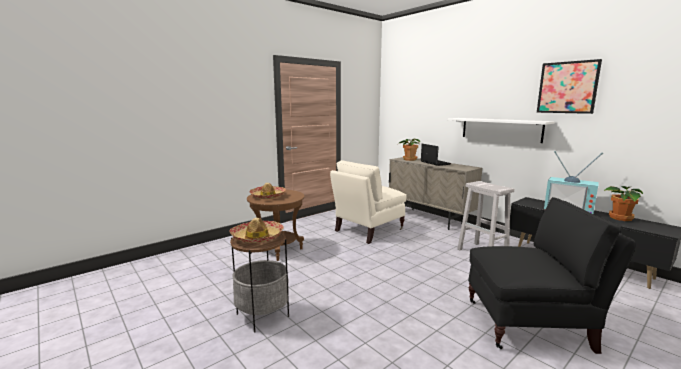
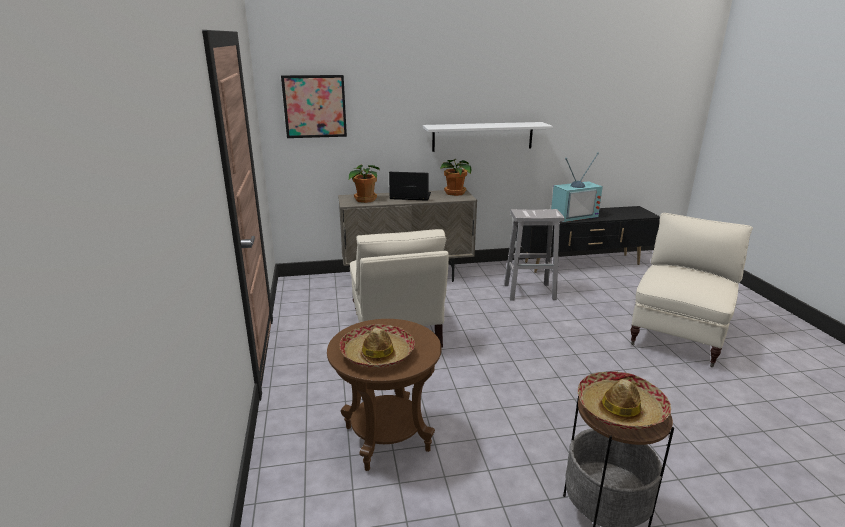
camera: 60 degrees left, 10 degrees up
(530, 325) = (678, 336): black armchair -> beige armchair
(567, 87) = (553, 83): picture -> picture (314, 106)
(620, 218) = (608, 211): potted plant -> potted plant (455, 193)

